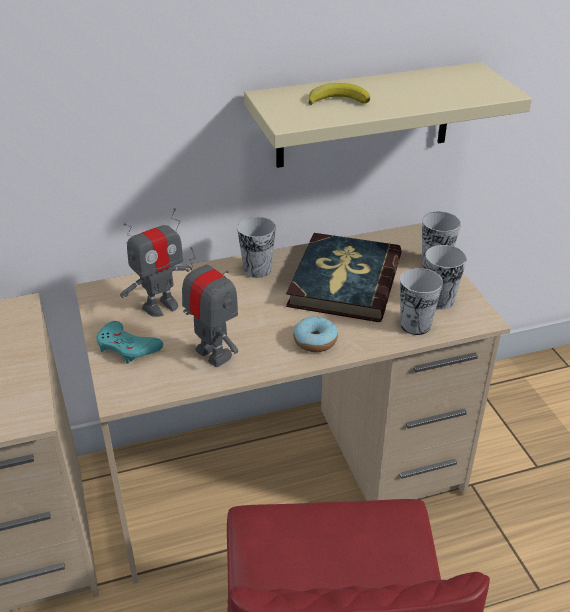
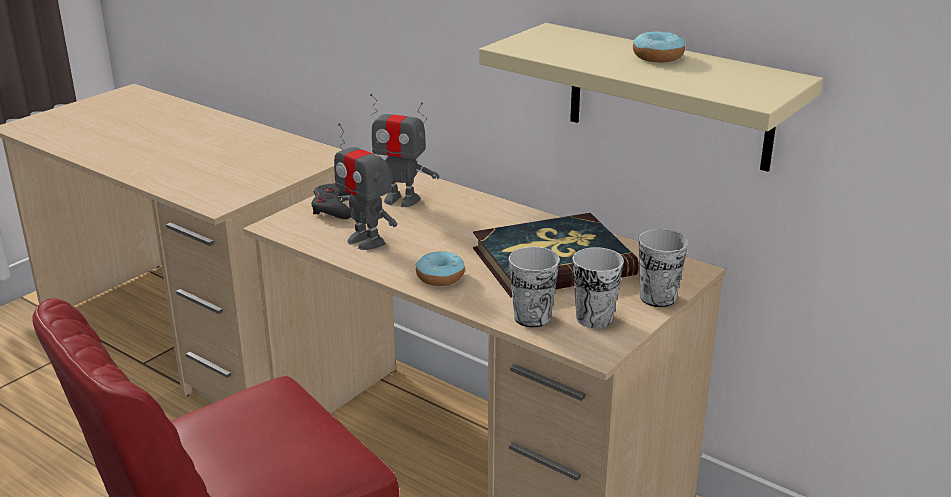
camera: 55 degrees right, 10 degrees down
(127, 347) = (333, 207): turquoise game controller -> grey game controller
(213, 354) = (366, 241): toy robot -> toy robot turned 120 degrees clockwise
(257, 270) = (510, 218): cup -> none
(338, 100) = (591, 50): banana -> none
(383, 87) = (657, 57): none -> donut

